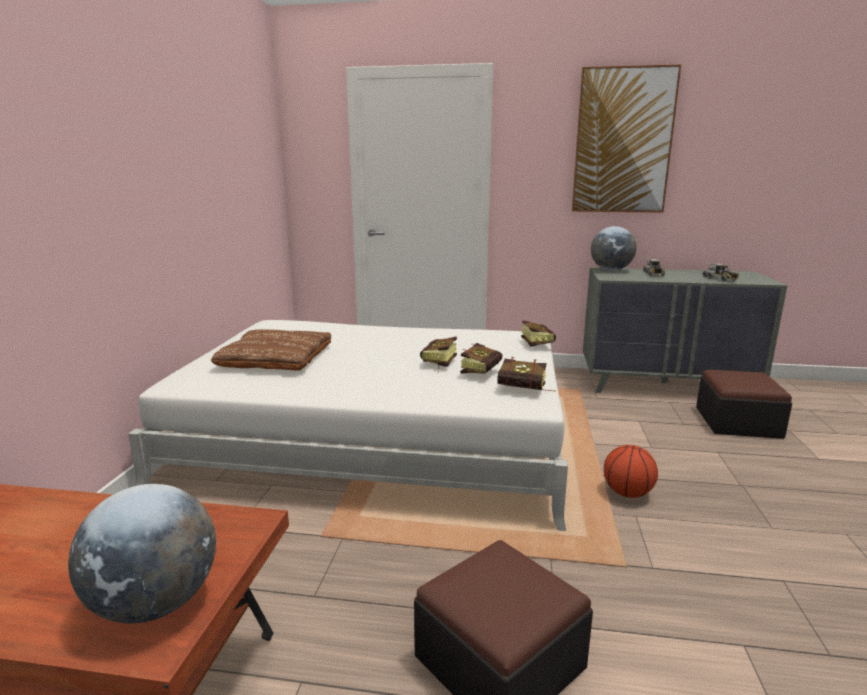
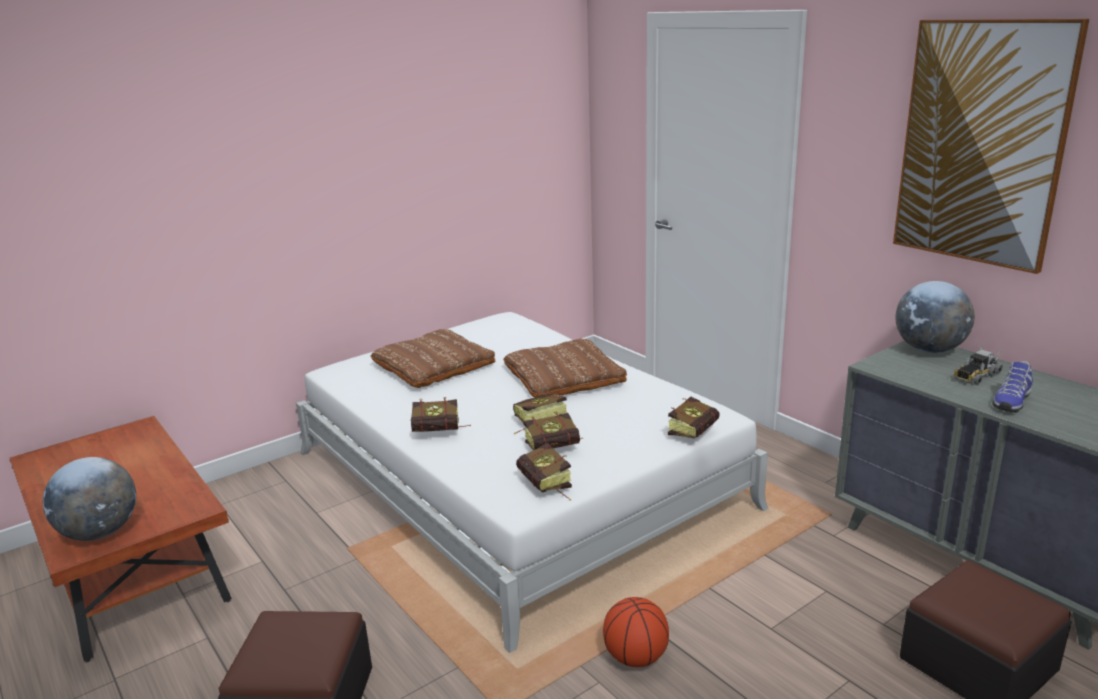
camera: 45 degrees right, 5 degrees up
(381, 387) = (442, 431): none -> book
(395, 340) = (564, 377): none -> brown pillow
(689, 278) = (1010, 401): none -> shoe
(720, 279) = (1062, 419): toy truck -> none

